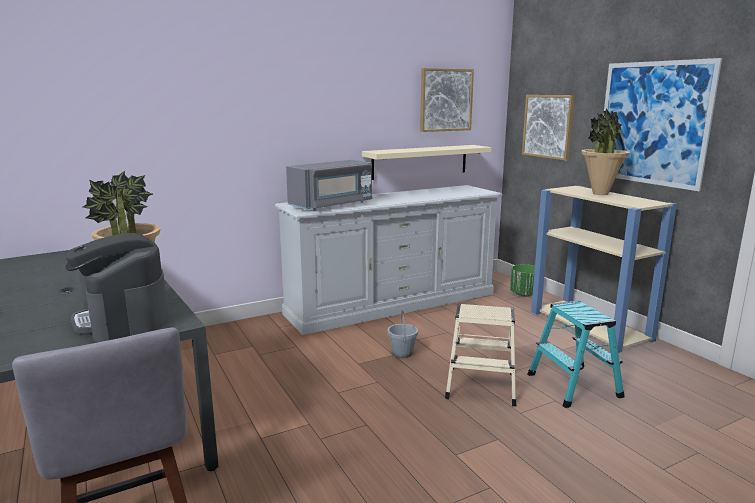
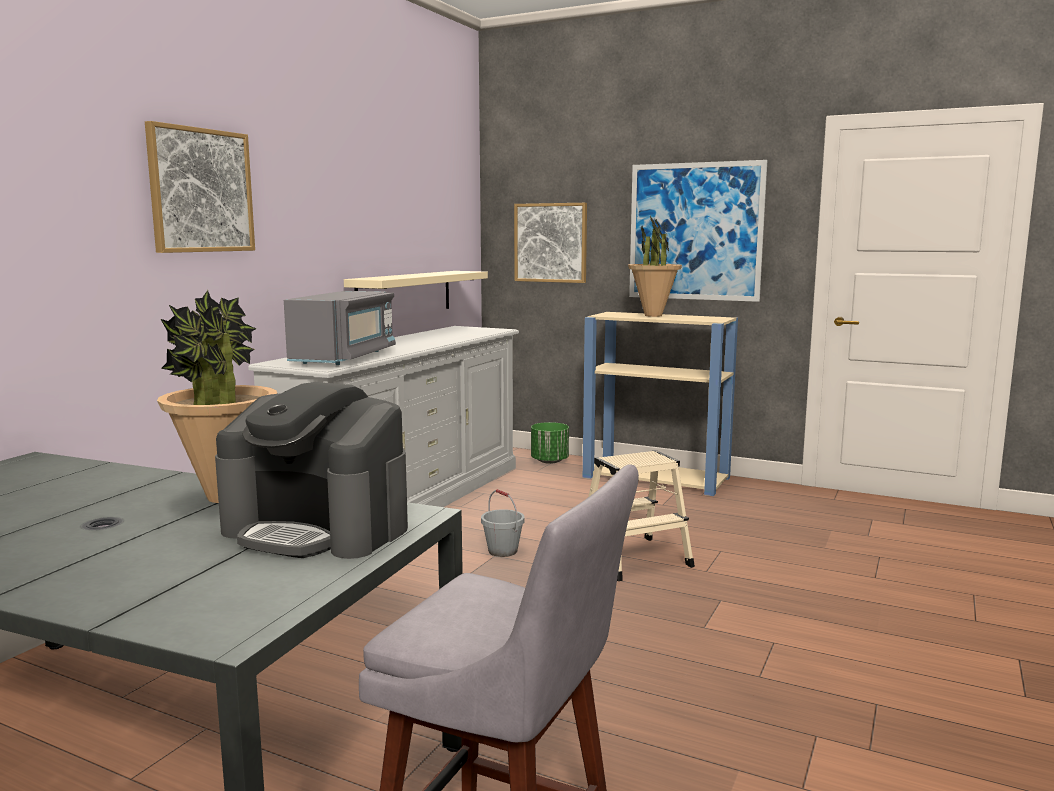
camera: 35 degrees left, 5 degrees down
(445, 100) = (426, 208): picture -> picture (201, 190)
(574, 385) = (718, 533): turquoise step ladder -> none

